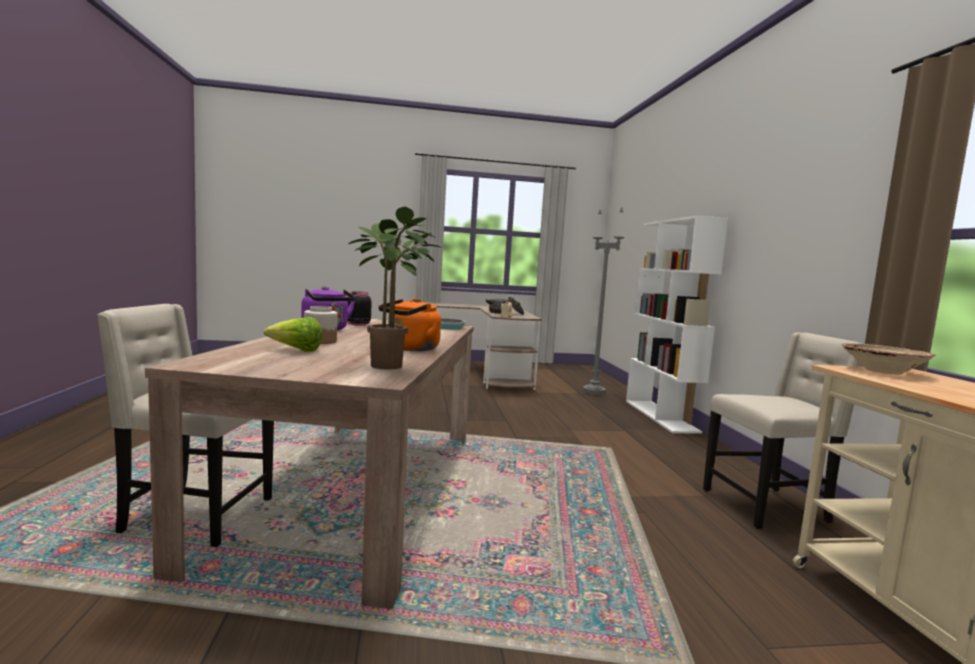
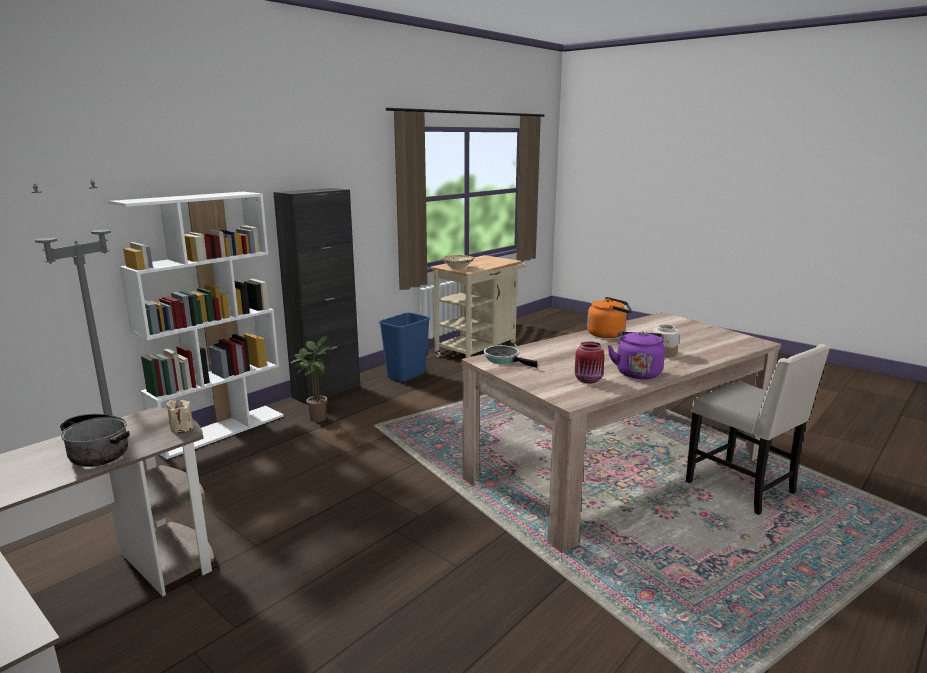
camera: 130 degrees left, 10 degrees up
(296, 350) = (690, 345): lettuce -> none
(357, 324) = (589, 380): black jar -> red jar
(392, 366) = (646, 323): potted plant -> potted plant (316, 417)
(727, 458) = (326, 392): none -> black cabinet
(767, 506) = (406, 375): beige chair -> blue trash can

